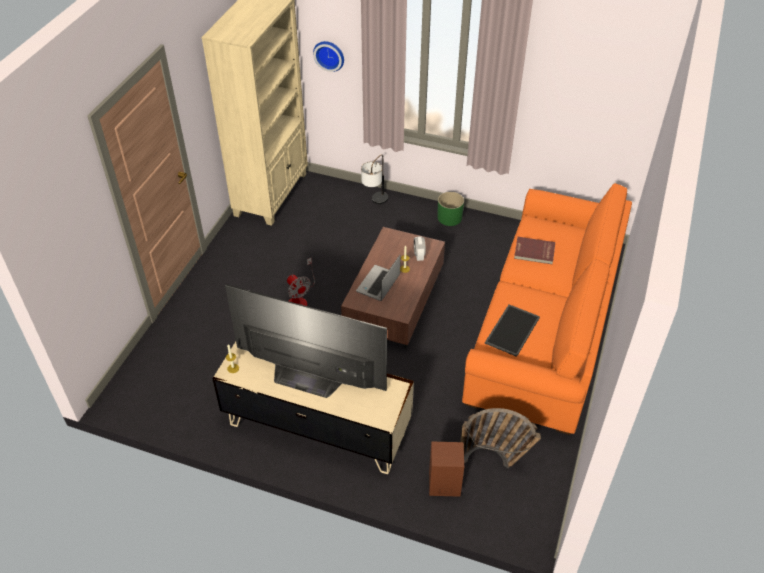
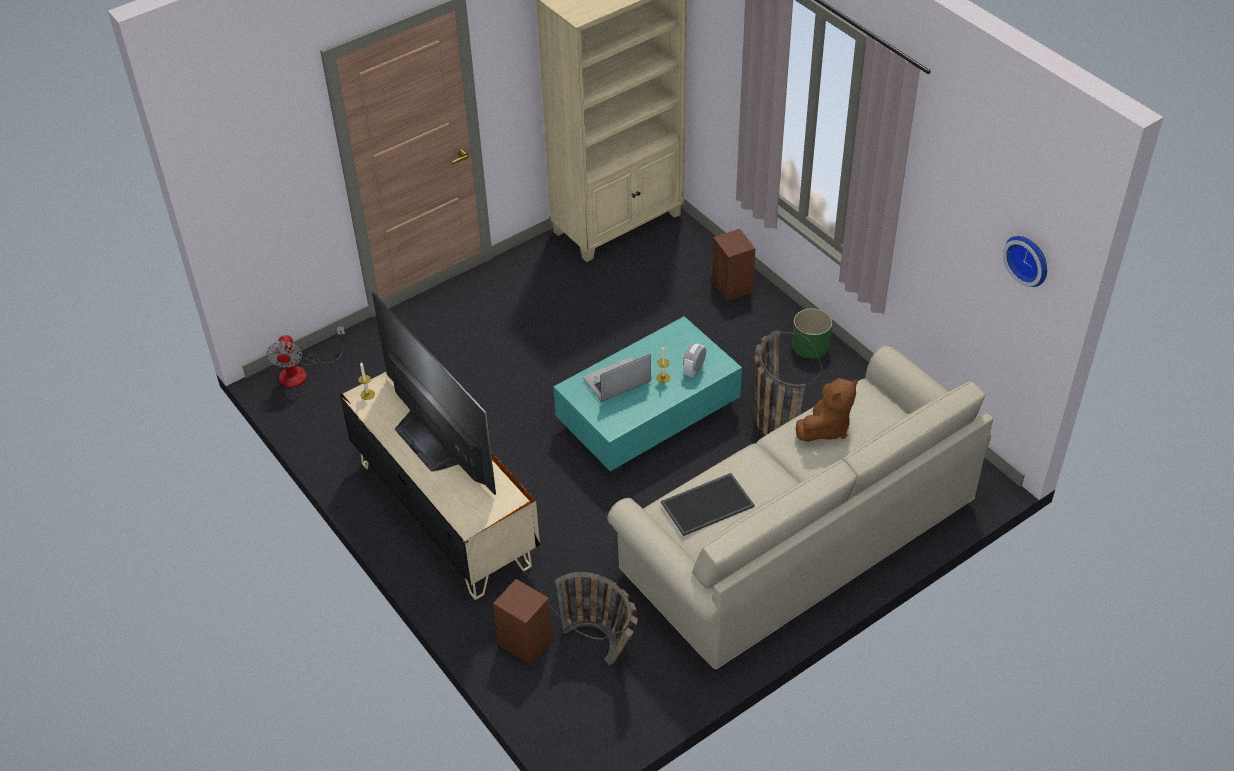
camera: 35 degrees right, 0 degrees up
(299, 299) = (544, 363): fan -> fan (302, 372)
(329, 55) = (718, 68): wall clock -> wall clock (1029, 259)
(375, 203) = (732, 287): table lamp -> brown speaker
(393, 303) = (646, 418): brown coffee table -> turquoise coffee table
(465, 266) = (773, 414): none -> basket
(534, 252) = (826, 428): red book -> brown plush toy
(544, 331) = (799, 539): orange sofa -> beige sofa

